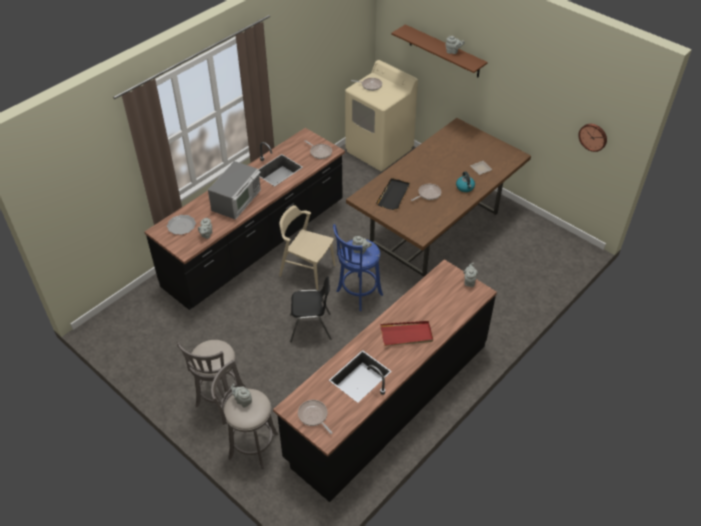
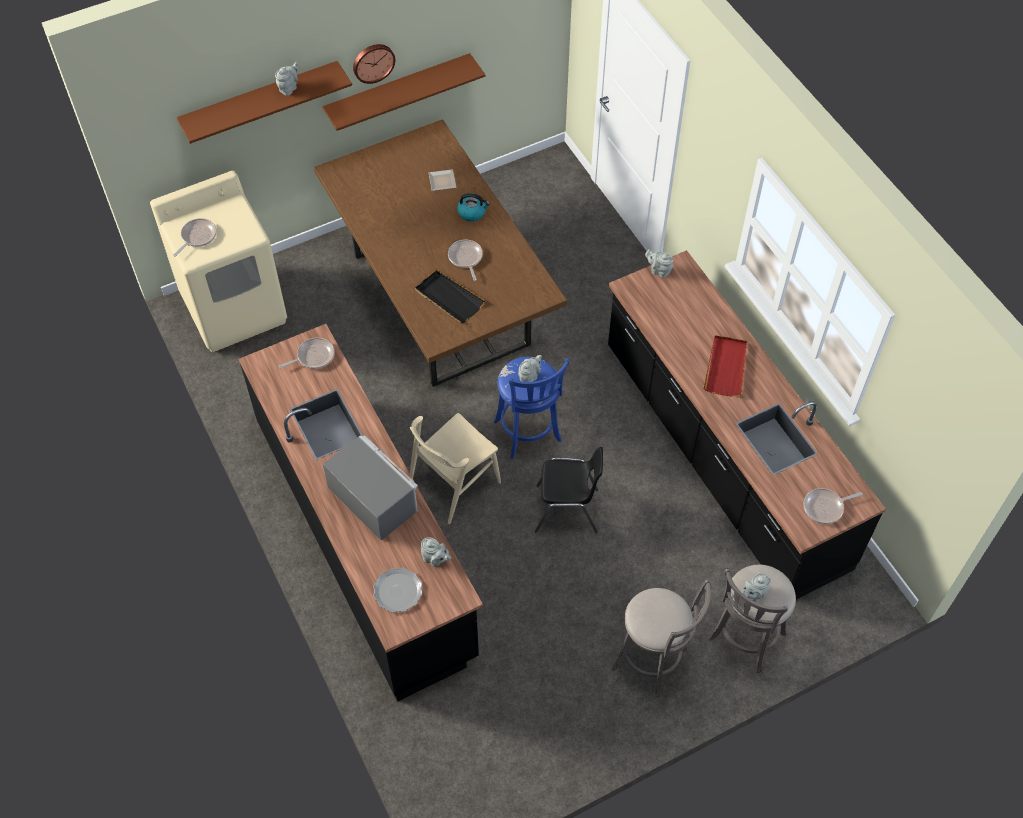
camera: 70 degrees left, 10 degrees up
(311, 327) = (567, 510): black chair -> black chair turned 75 degrees clockwise
(513, 113) = (398, 91): none -> brown shelf
(593, 136) = (516, 29): wall clock -> wall clock (373, 62)

